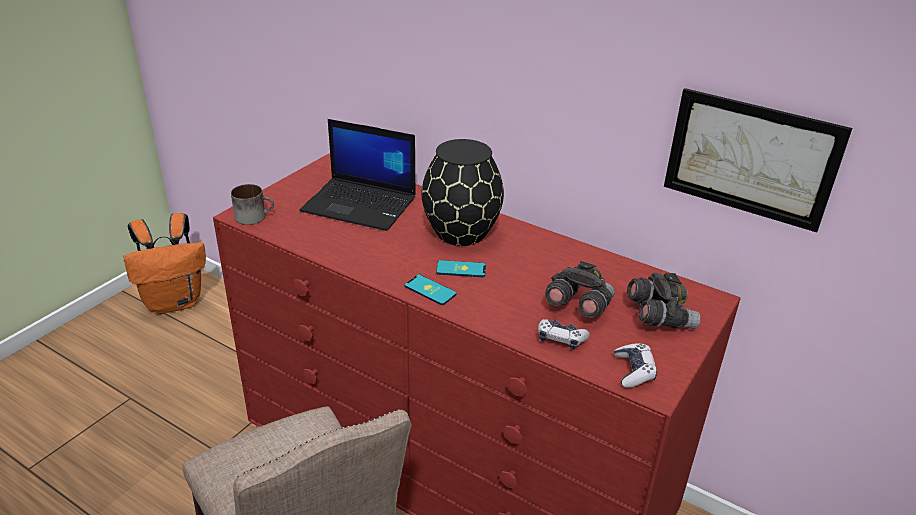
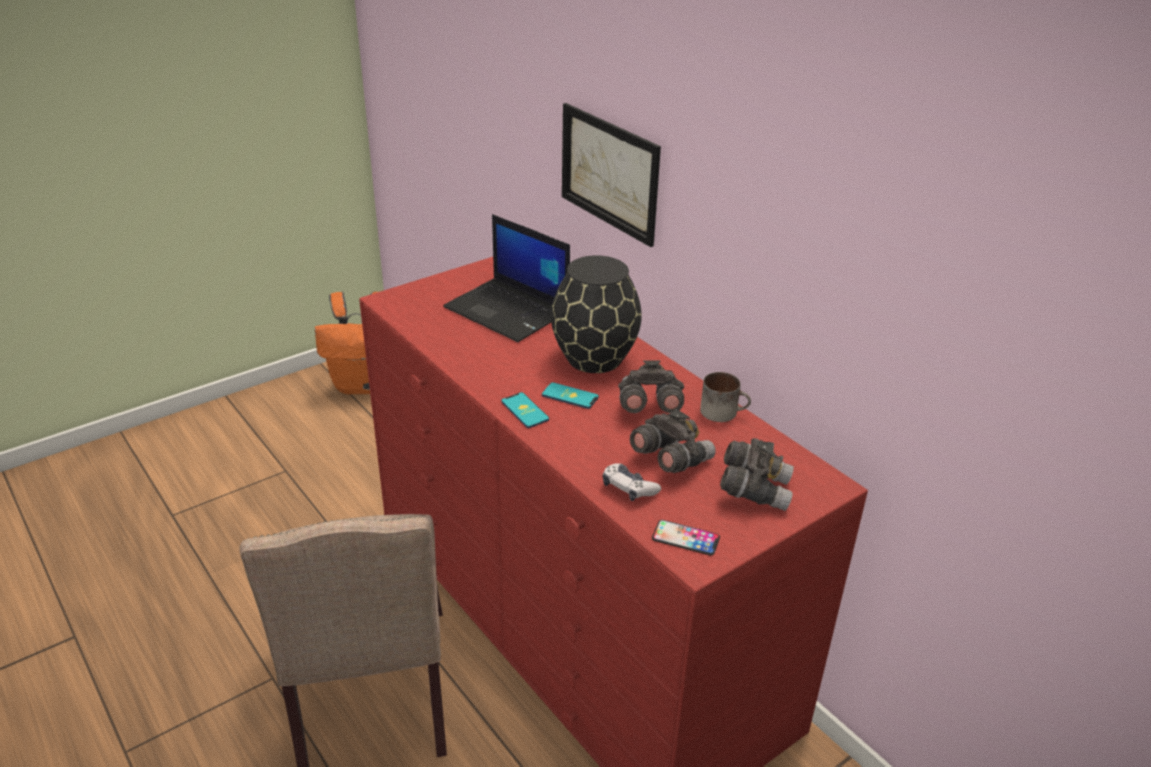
camera: 20 degrees right, 0 degrees up
(254, 216) = (398, 304): mug -> mug (723, 411)
(532, 265) = (648, 407): none -> grey binoculars
(634, 371) = (685, 538): game controller -> phone
(750, 158) = (884, 328): picture -> picture (609, 173)

